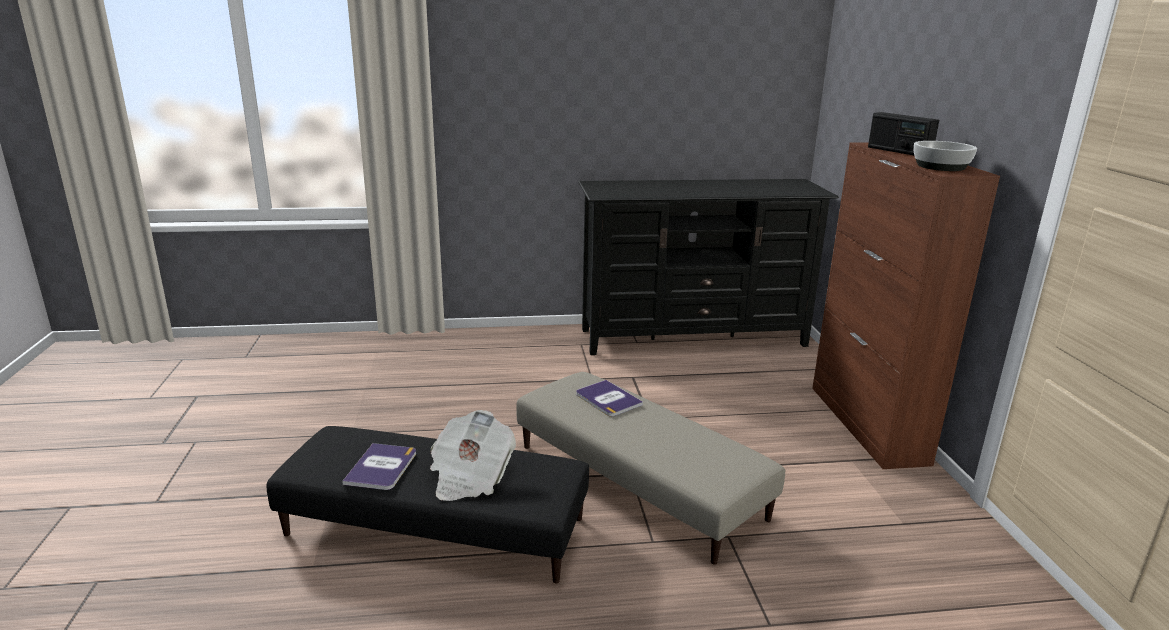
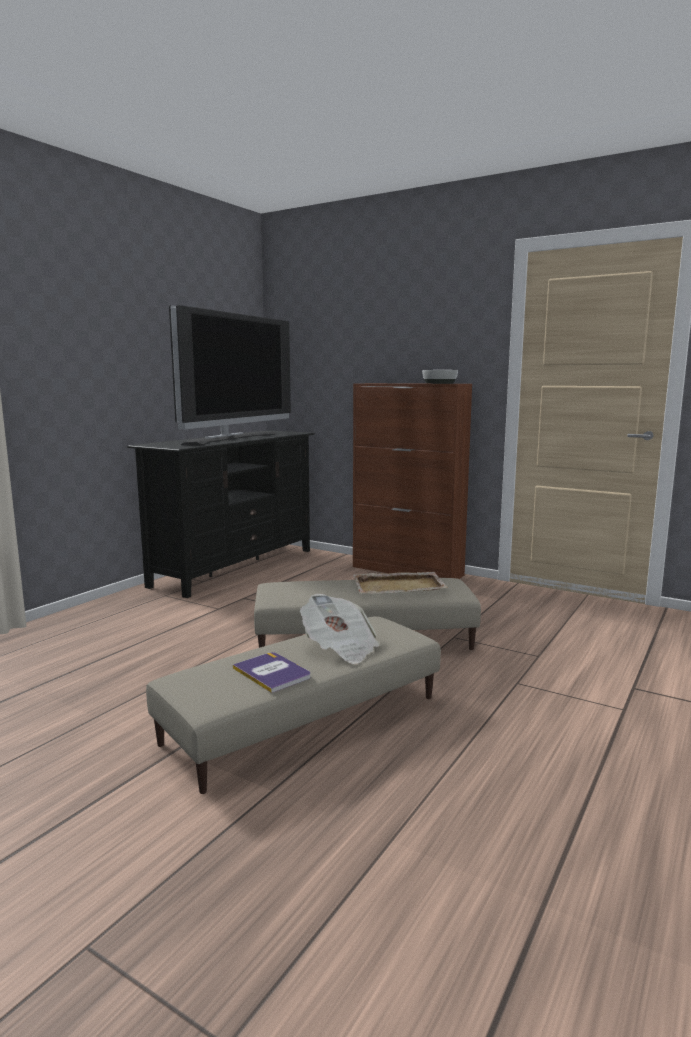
camera: 50 degrees left, 10 degrees down
(436, 526) = (303, 719): black ottoman -> beige ottoman
(608, 399) = (316, 586): book -> none
(681, 441) = (399, 586): none -> beige tray
(700, 189) = (232, 439): none -> television
(899, 151) = (394, 383): radio -> none

